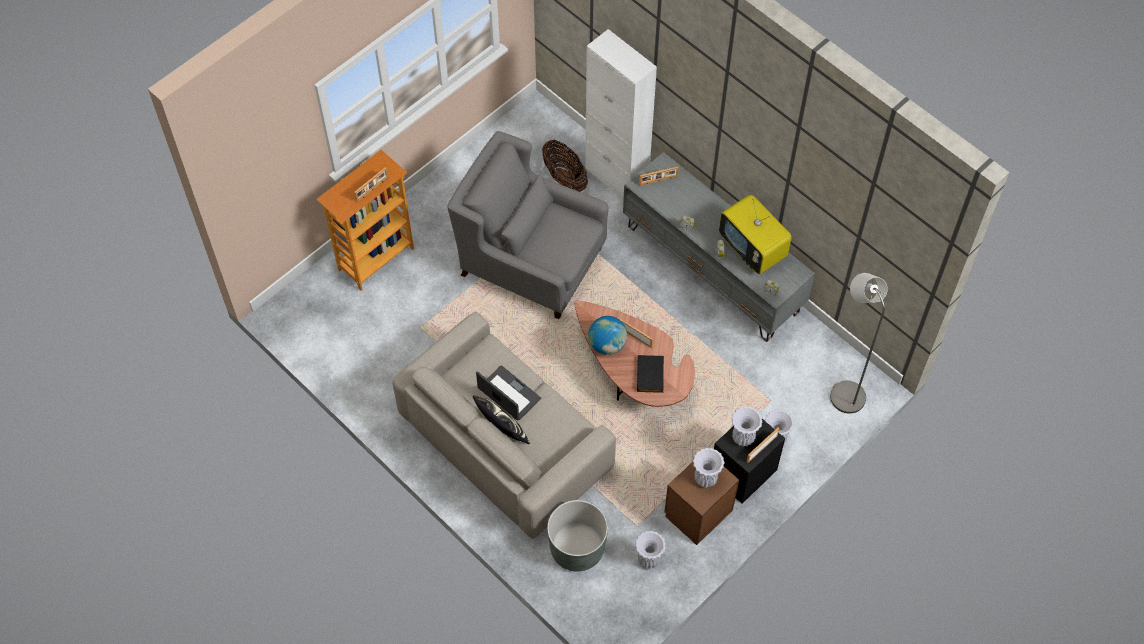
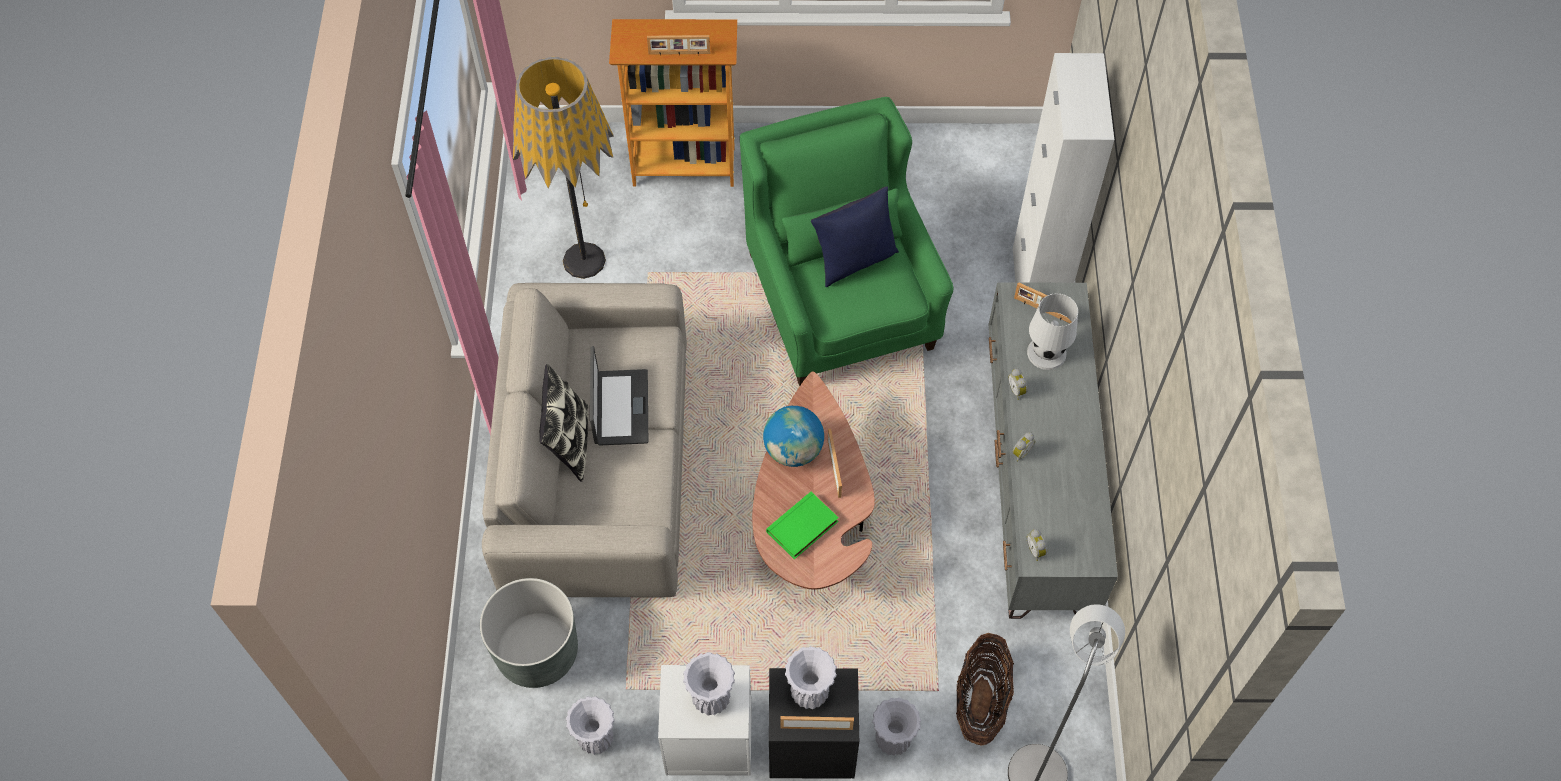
camera: 45 degrees right, 0 degrees up
(380, 349) = (584, 260): none -> floor lamp
(532, 262) = (840, 301): grey armchair -> green armchair
(544, 229) = (854, 260): none -> blue pillow
(565, 178) = (977, 241): basket -> basket (980, 701)
(651, 375) = (803, 528): black book -> green book
(681, 199) = (1046, 353): none -> white table lamp
(697, 513) = (707, 739): brown nightstand -> white nightstand
(753, 249) = (1070, 482): television -> none

